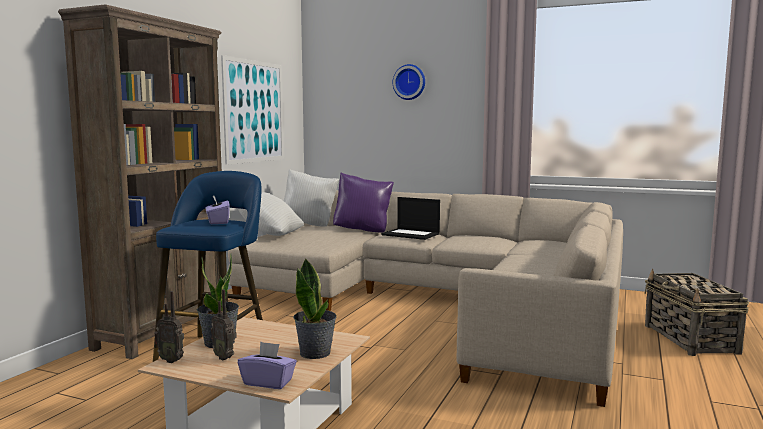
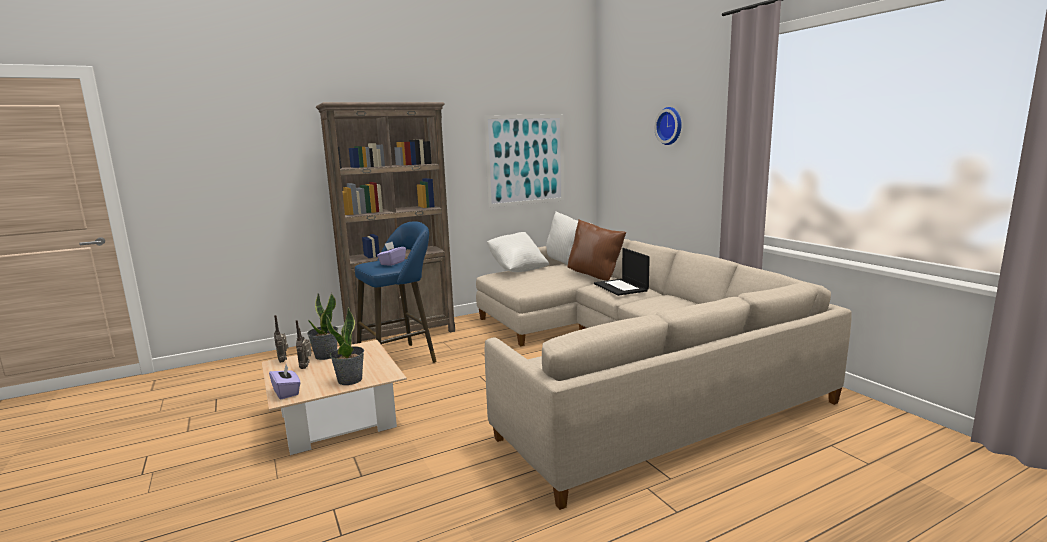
camera: 40 degrees right, 5 degrees up
(363, 231) = (595, 276): purple pillow -> brown pillow
(690, 339) = (818, 484): basket -> none

